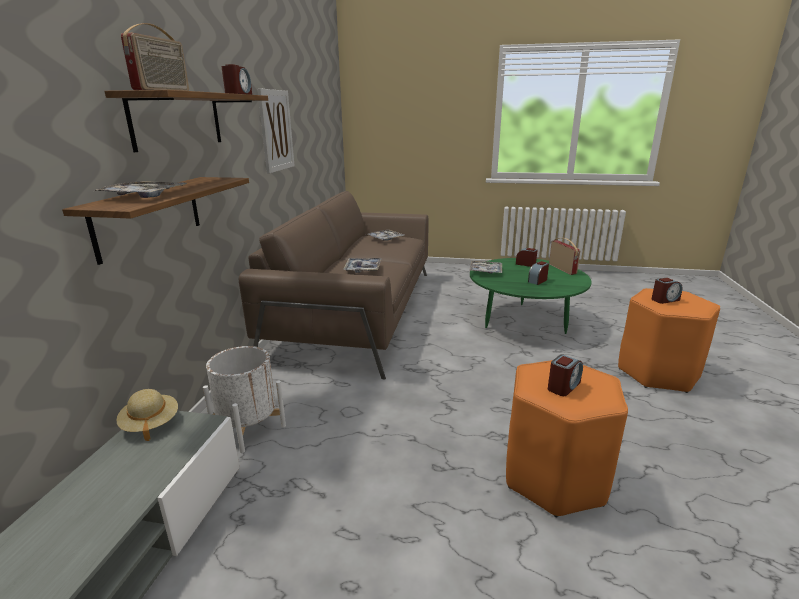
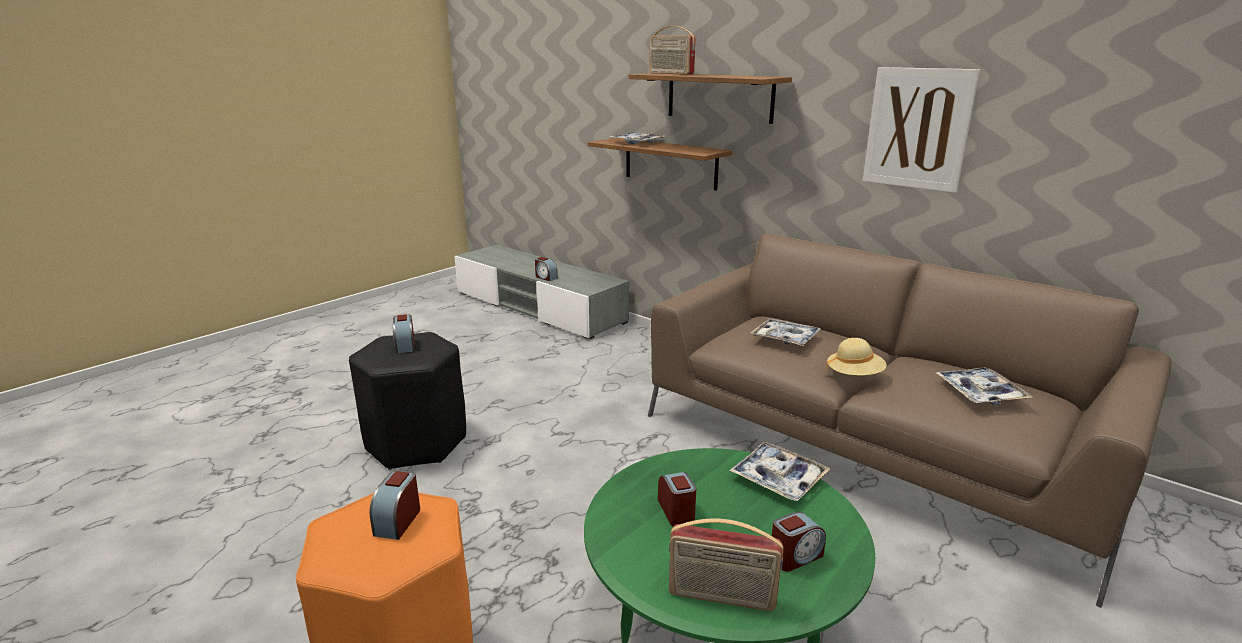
camera: 120 degrees right, 0 degrees up
(150, 424) = (606, 280): beige hat -> beige hat (854, 375)
(238, 94) = (739, 76): alarm clock -> alarm clock (545, 277)
(249, 428) = (633, 348): white planter -> none
(554, 477) = (416, 443): orange stool -> black stool

